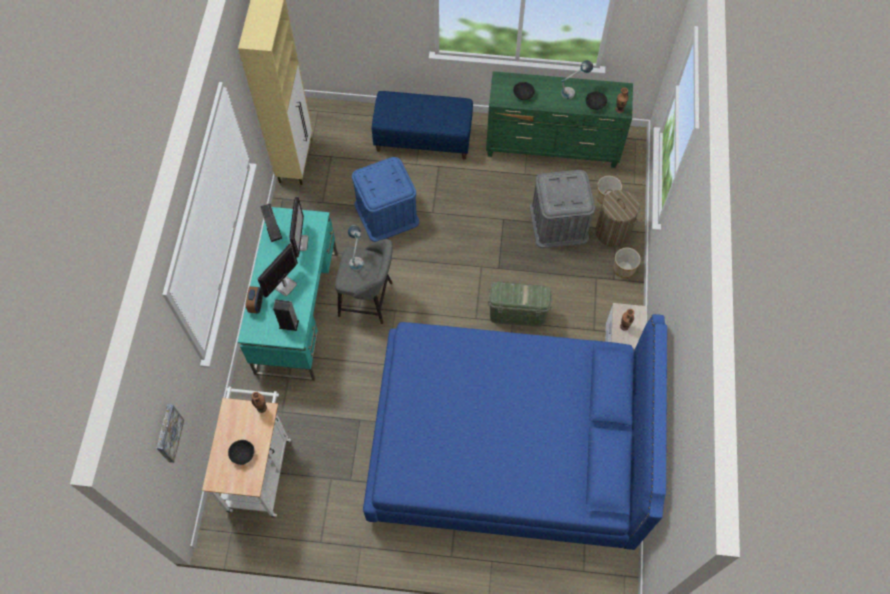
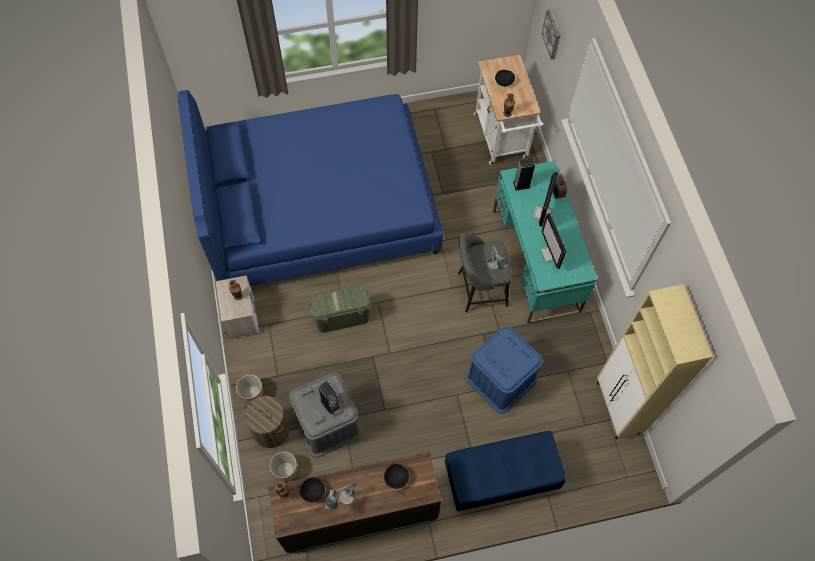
camera: 160 degrees right, 0 degrees up
(274, 233) = (576, 256): speaker -> speaker (330, 404)
(552, 147) = (358, 514): green dresser -> brown dresser

